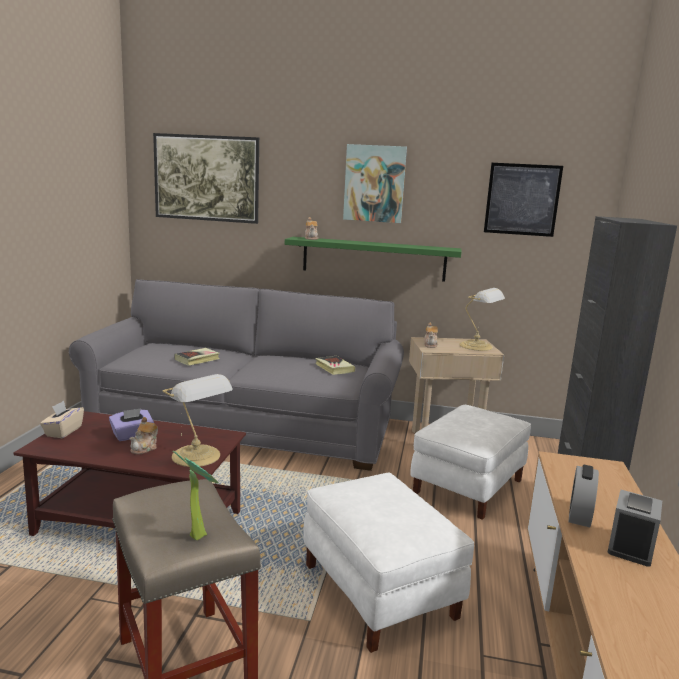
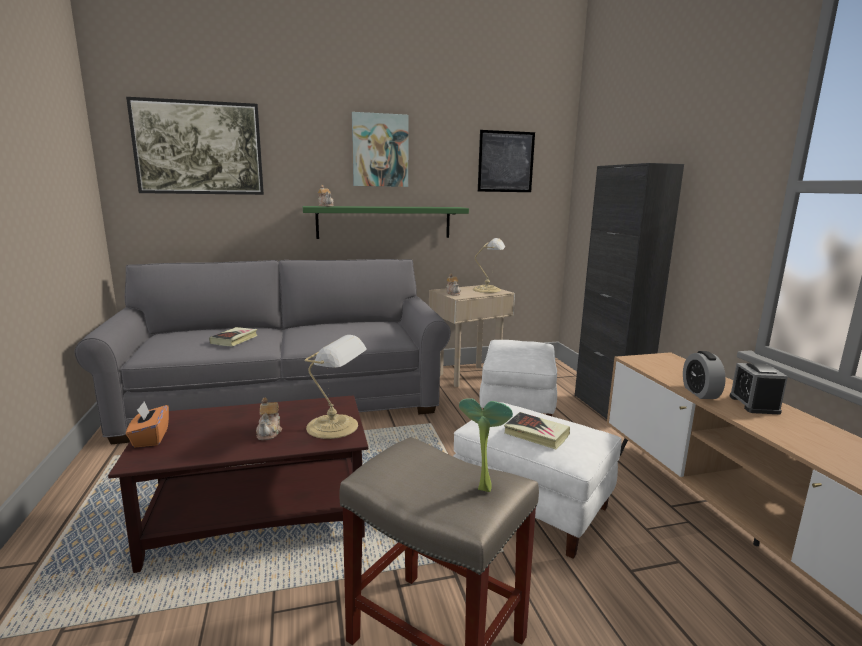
camera: 25 degrees left, 0 degrees up
(63, 431) = (150, 438): beige tissue box -> orange tissue box
(132, 435) = (240, 423): purple tissue box -> none
(334, 368) = (376, 326): book -> book (536, 434)

